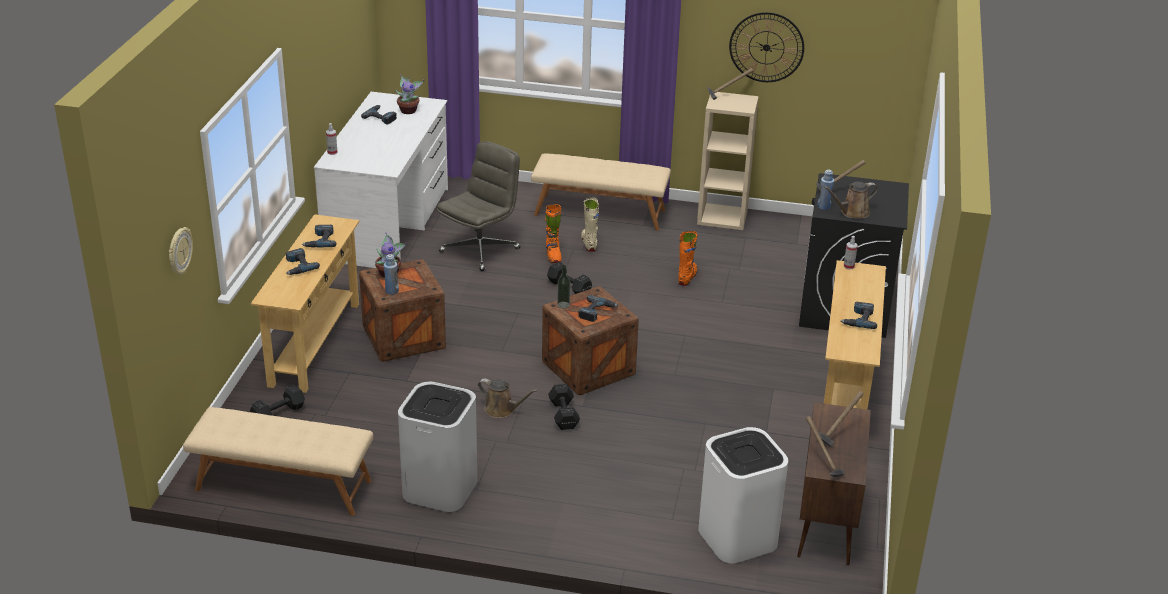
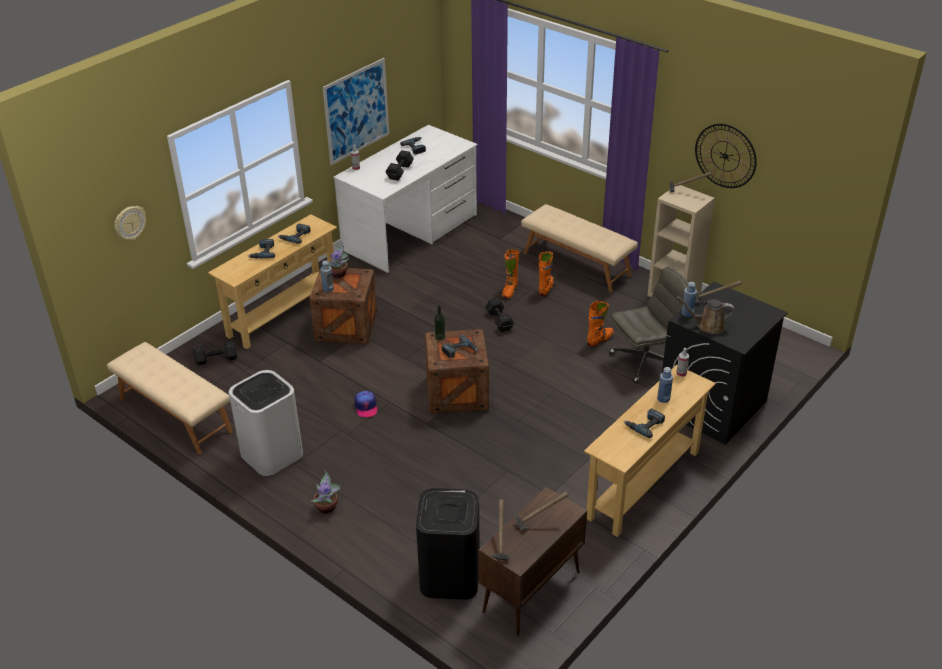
camera: 30 degrees right, 5 degrees up
(324, 81) = (356, 111): none -> picture
(409, 110) = (441, 146): potted plant -> potted plant (327, 507)
(480, 250) = (459, 271): grey office chair -> grey office chair (645, 360)
(502, 410) = (366, 407): brown watering can -> cap
(563, 416) = (405, 426): black dumbbell -> black dumbbell (399, 172)
(589, 243) = (546, 288): beige boot -> orange boot
(736, 537) = (449, 576): white trash can -> black trash can
(853, 292) = (663, 398): none -> blue bottle

